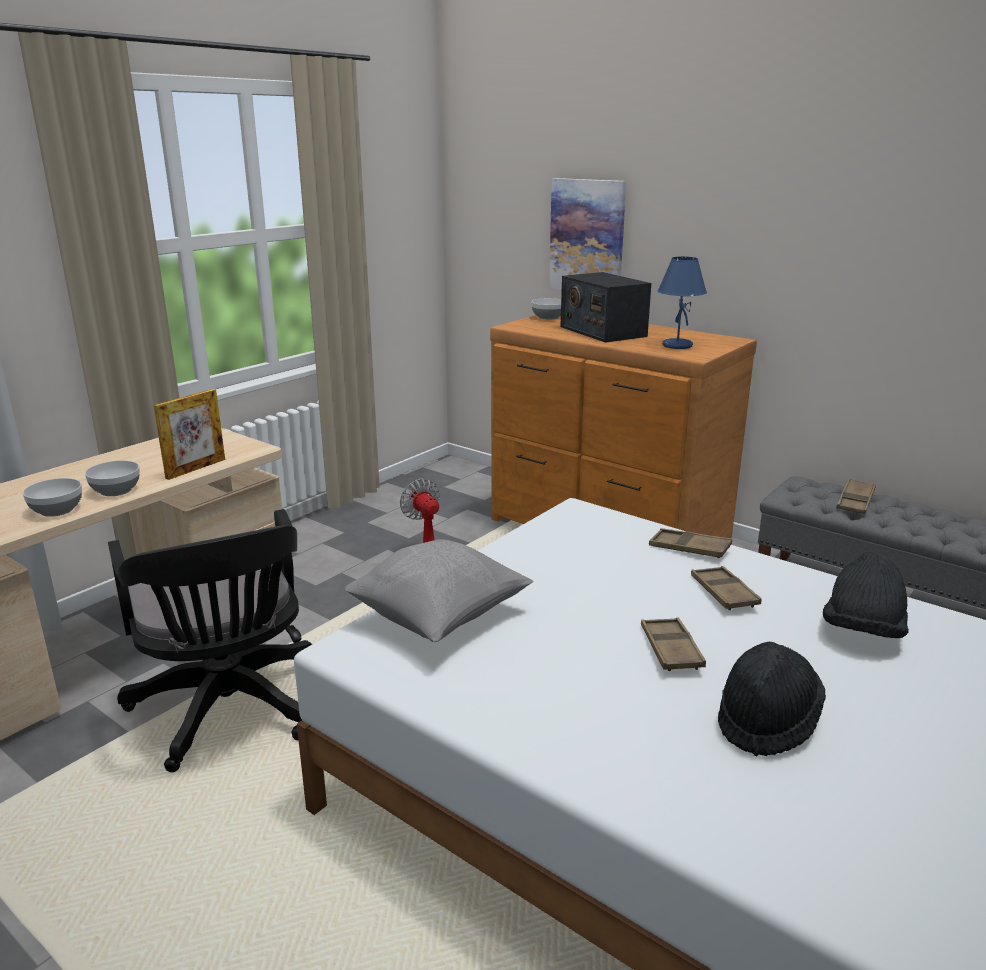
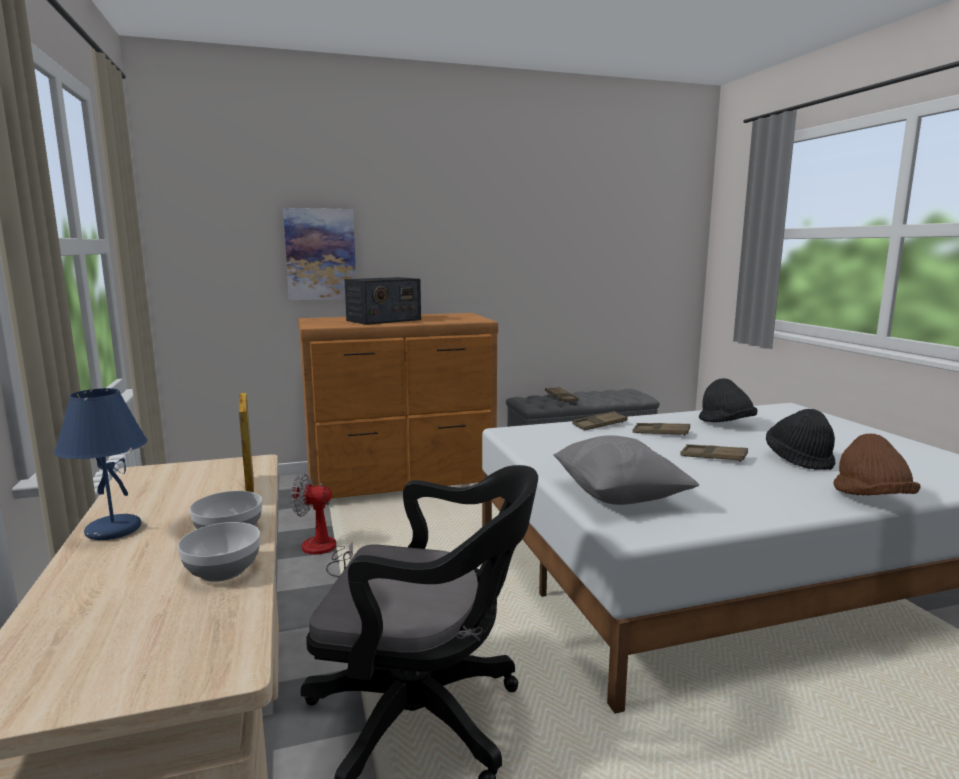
camera: 55 degrees left, 10 degrees down
(548, 317) = (316, 320): bowl -> none
(602, 331) = (383, 320): radio -> radio turned 45 degrees counterclockwise
(656, 808) = (871, 499): none -> brown hat
(676, 345) = (451, 319): blue table lamp -> blue table lamp (112, 530)

